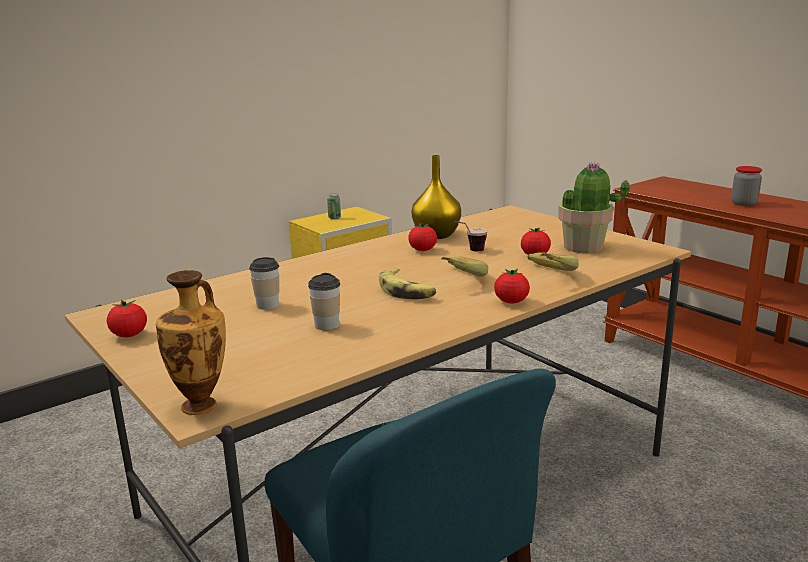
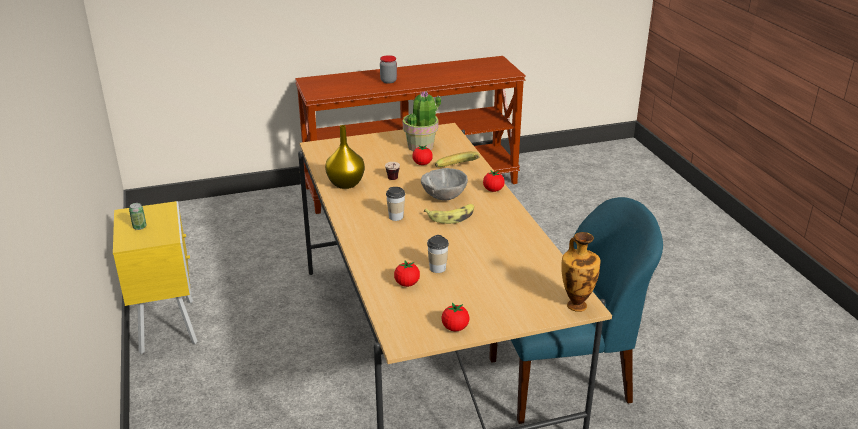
camera: 70 degrees left, 10 degrees up
(327, 325) = (488, 252): cup -> cup (396, 217)
(422, 250) = (374, 195): tomato -> tomato (407, 284)
(457, 279) = (444, 197): banana -> grey bowl

